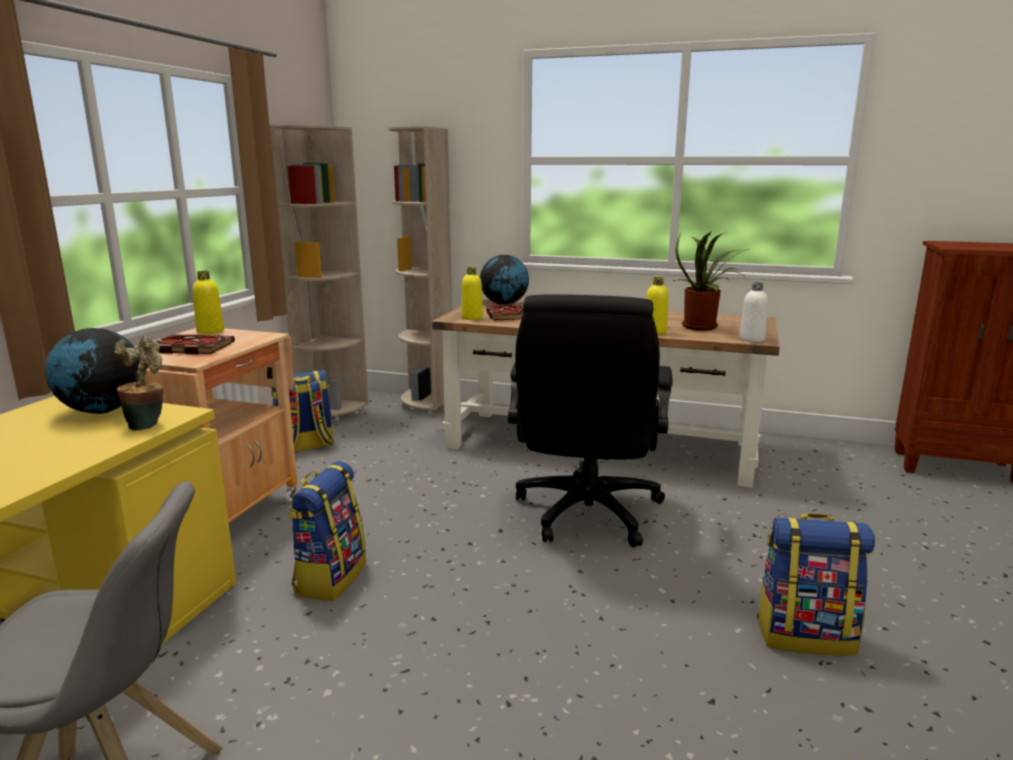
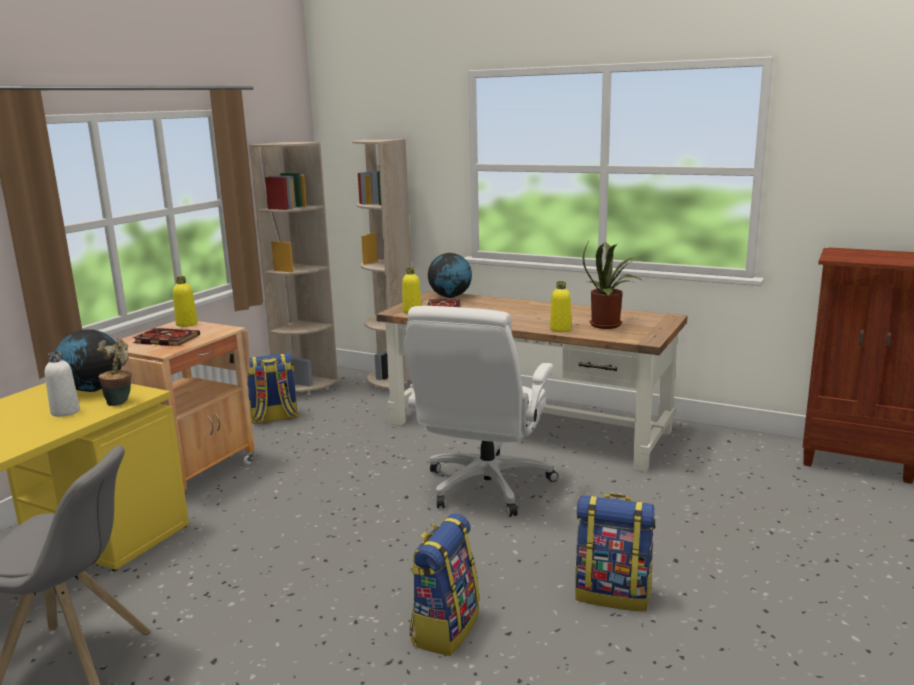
camera: 10 degrees right, 0 degrees up
(330, 577) = (259, 524): backpack -> backpack (444, 628)
(586, 517) = (483, 489): black office chair -> white office chair
(751, 339) = (640, 339): white bottle -> white bottle (65, 412)

